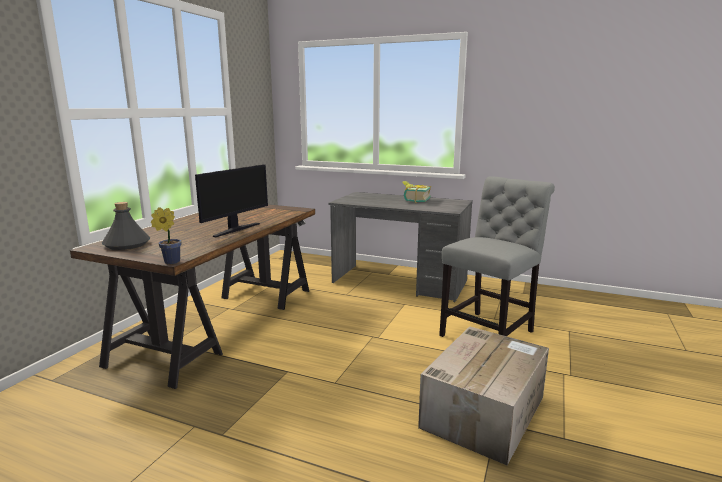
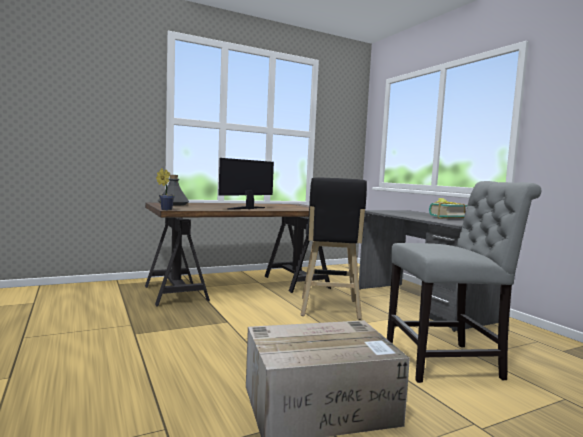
camera: 40 degrees right, 10 degrees down
(235, 229) = (248, 208): monitor -> monitor turned 150 degrees clockwise
(346, 316) = (329, 309): none -> black stool

